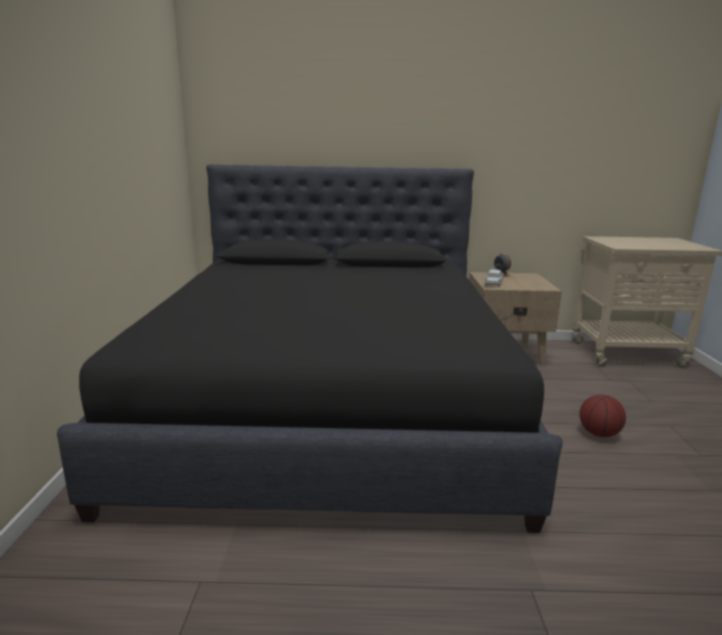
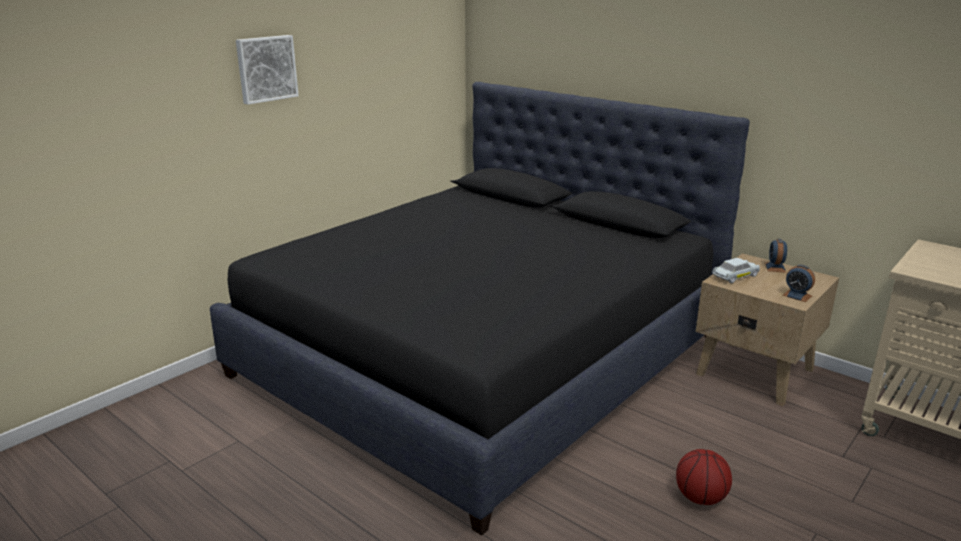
camera: 40 degrees right, 5 degrees up
(55, 117) = (266, 68): none -> picture
(541, 285) = (797, 295): none -> alarm clock

